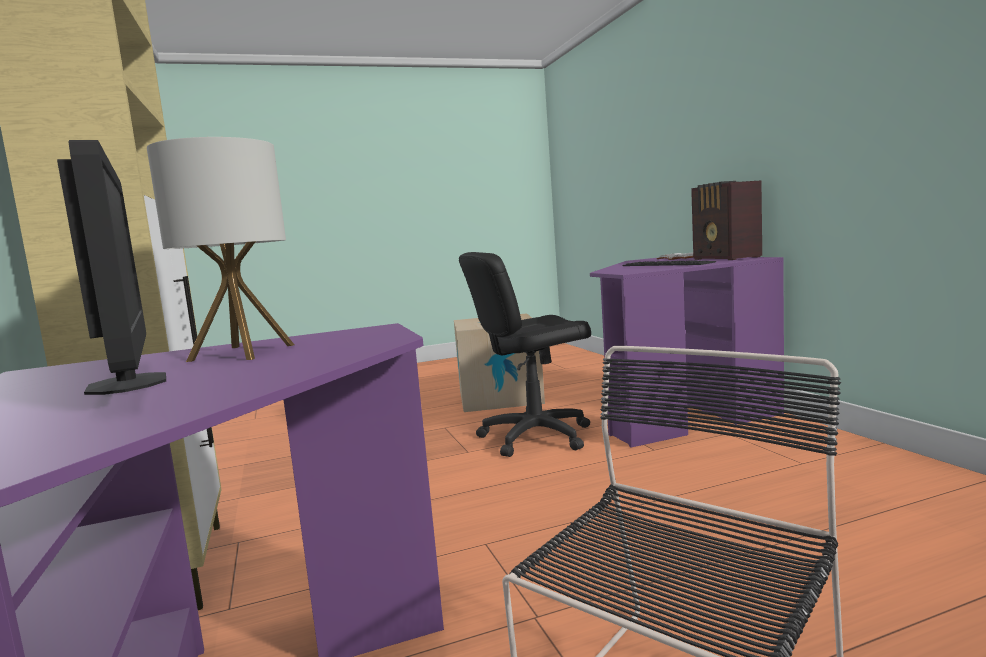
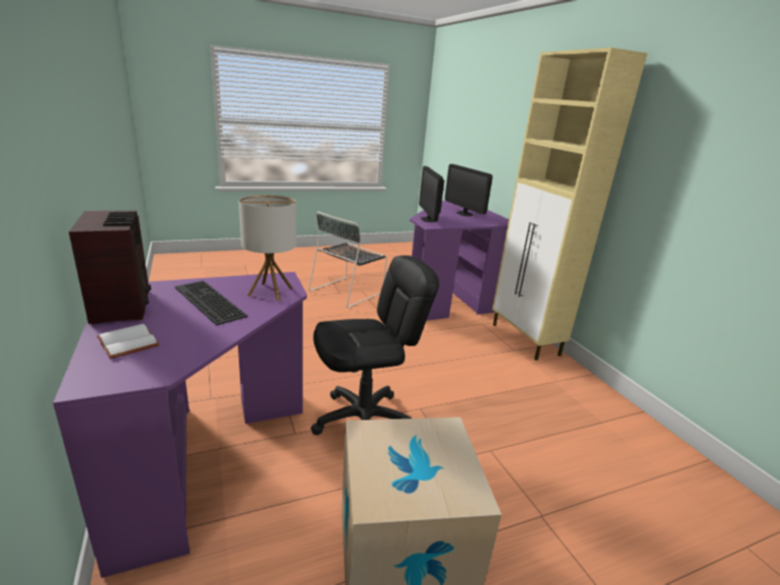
camera: 175 degrees right, 15 degrees up
(242, 353) = (457, 220): table lamp -> table lamp (270, 292)
(355, 341) = (428, 219): none -> monitor

